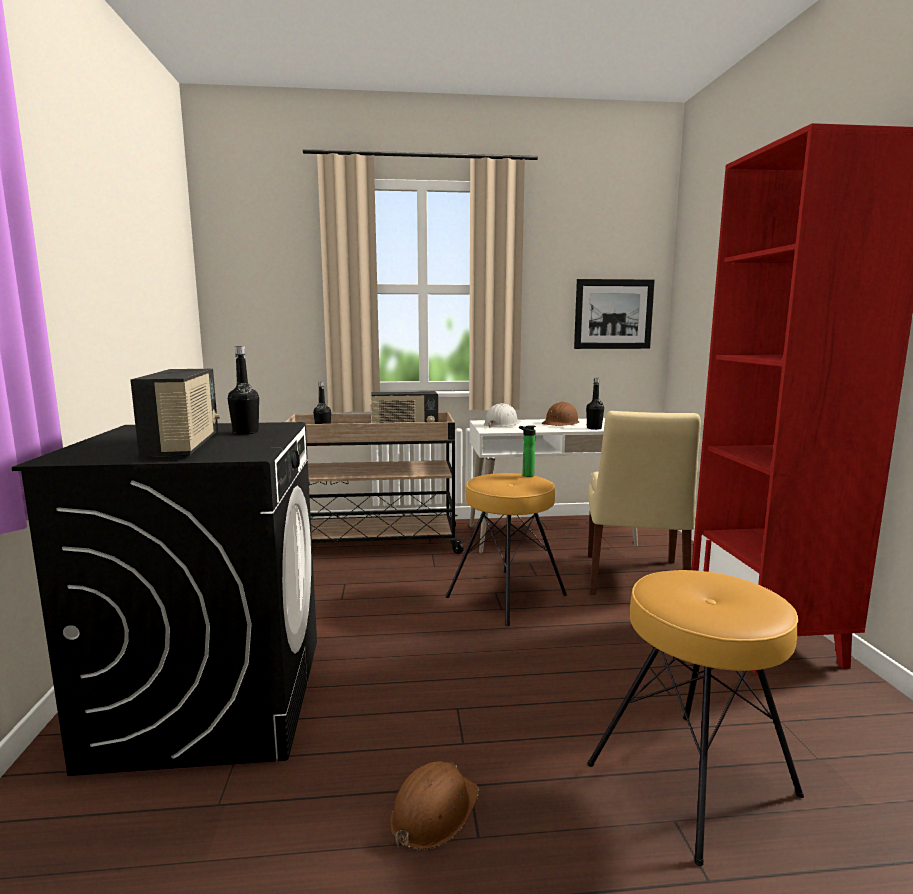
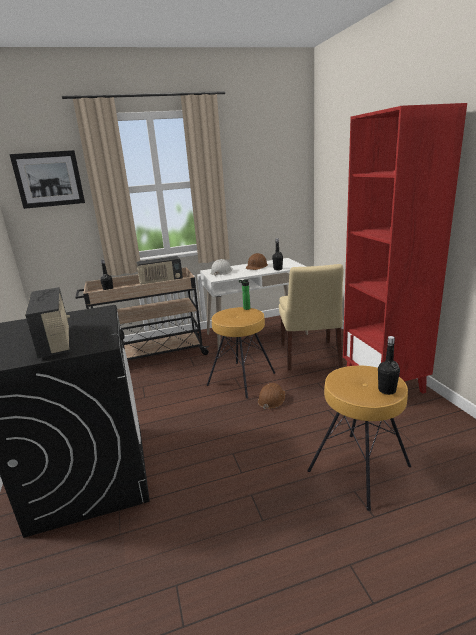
camera: 10 degrees left, 10 degrees up
(246, 432) = (85, 321): black bottle -> black bottle (387, 390)
(433, 811) = (236, 512): brown hard hat -> brown hard hat (271, 399)
(613, 314) = (280, 192): picture -> picture (49, 179)

